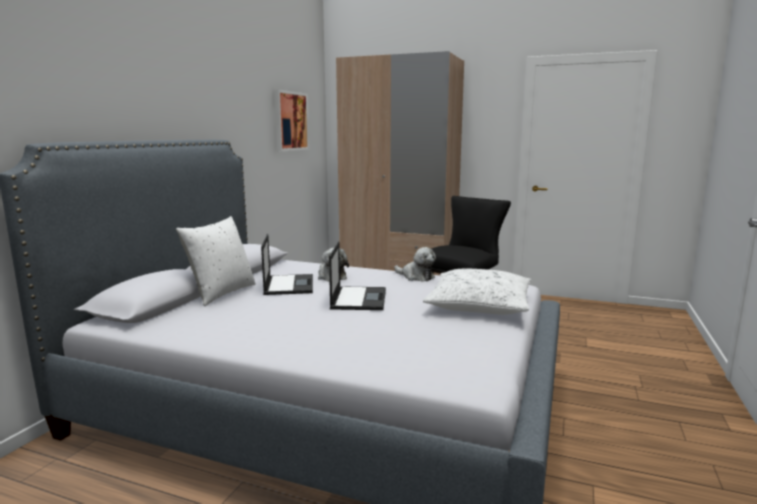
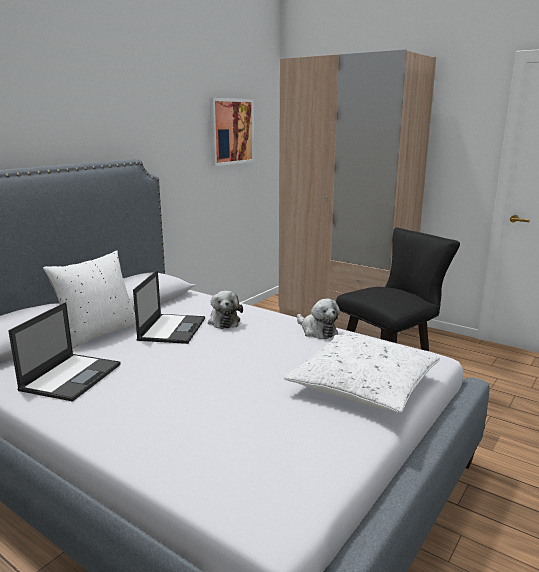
camera: 15 degrees right, 5 degrees up
(359, 298) = (229, 358): laptop -> laptop (72, 376)

